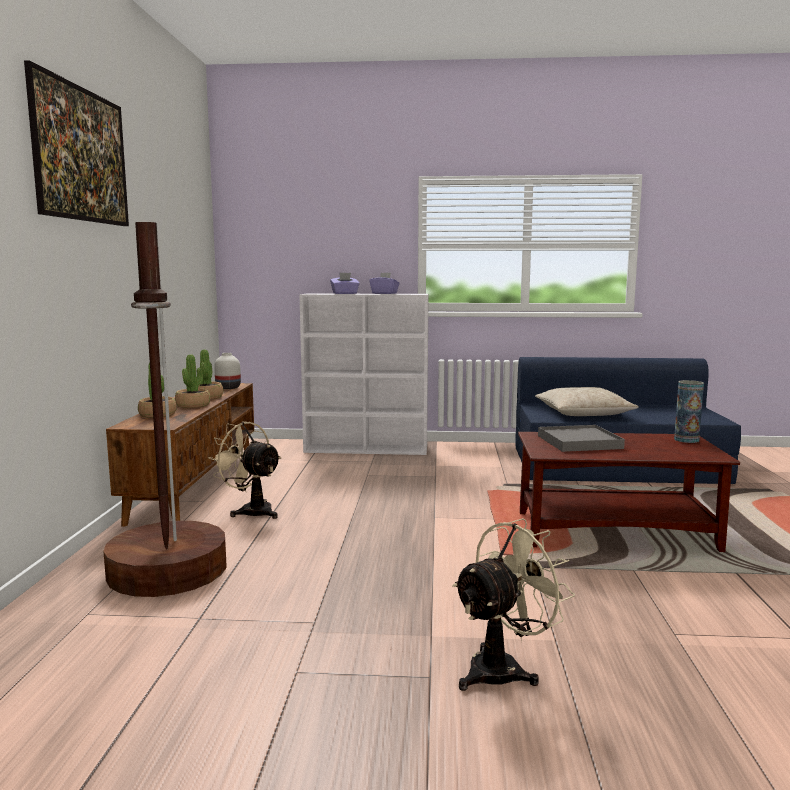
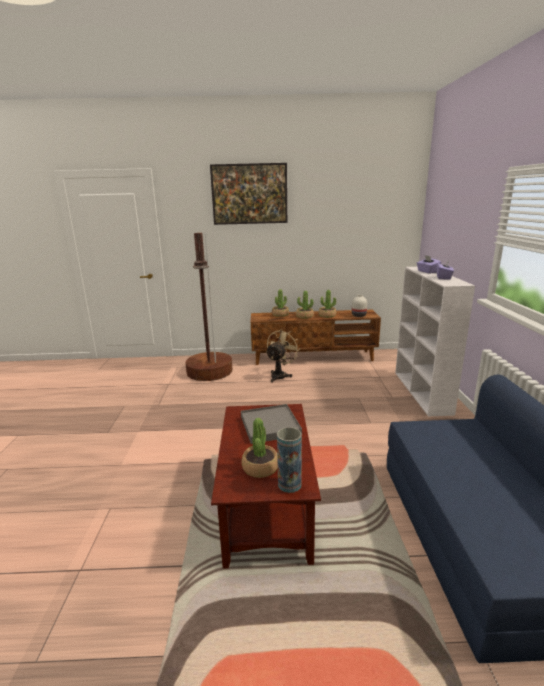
camera: 85 degrees right, 10 degrees up
(504, 668) = (104, 449): beige fan -> none
(583, 413) = (458, 453): beige pillow -> none
(667, 446) = (260, 467): none -> potted plant

